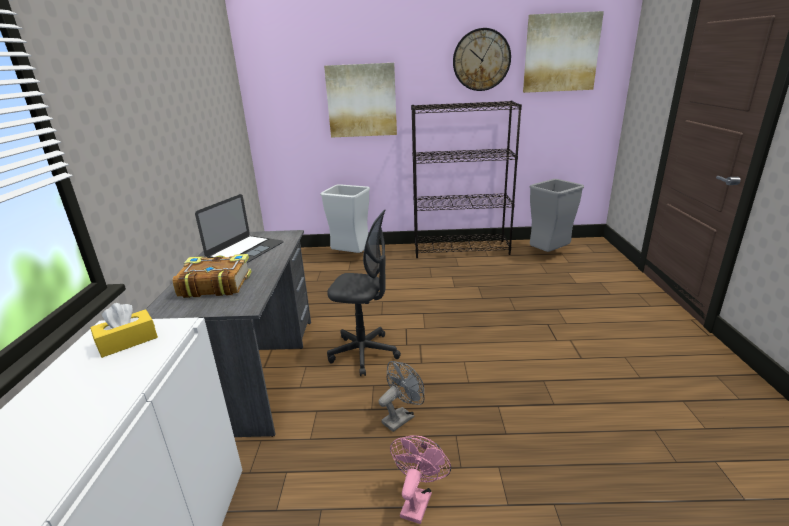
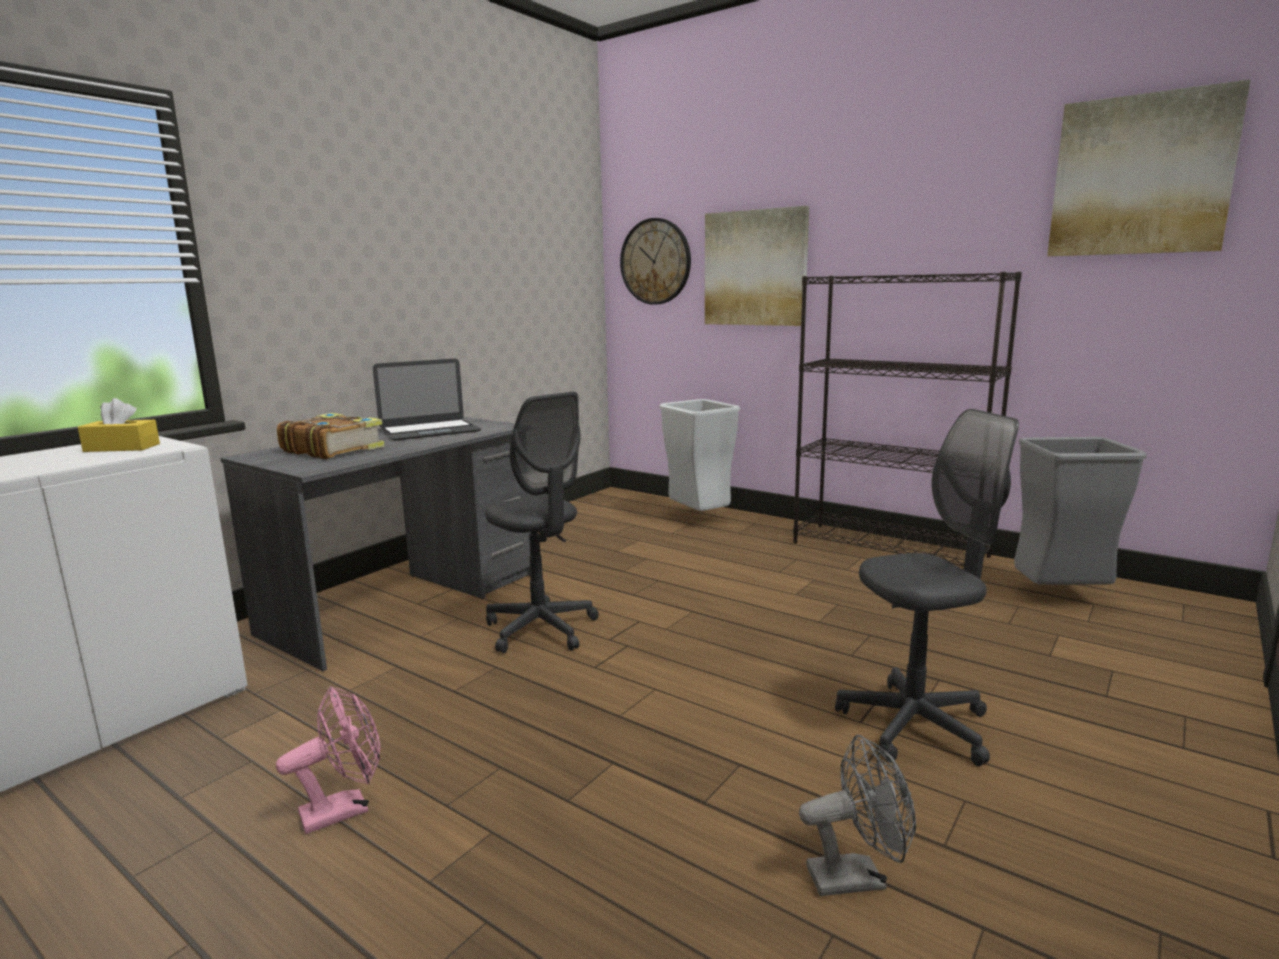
camera: 35 degrees right, 10 degrees down
(401, 417) = (471, 715): grey fan -> grey fan (857, 876)
(481, 60) = (963, 196): wall clock -> wall clock (655, 261)
(574, 333) = (915, 725): none -> grey office chair

